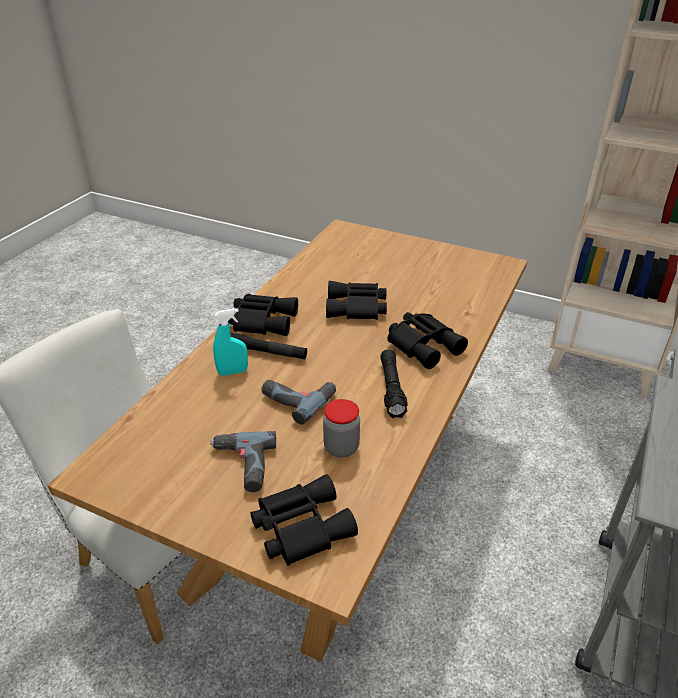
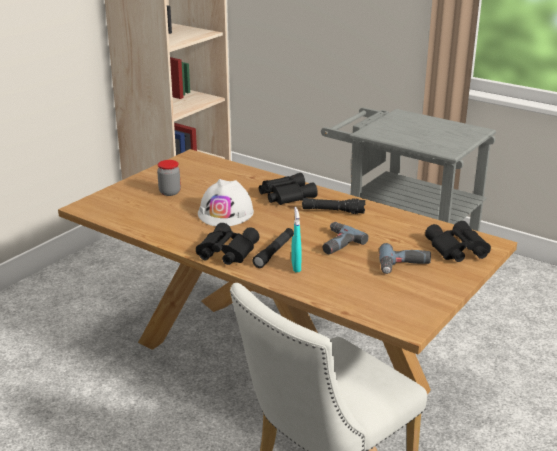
camera: 80 degrees left, 10 degrees down
(341, 448) = (389, 232): jar -> jar (170, 192)
(357, 308) = (226, 213): black binoculars -> white hard hat

